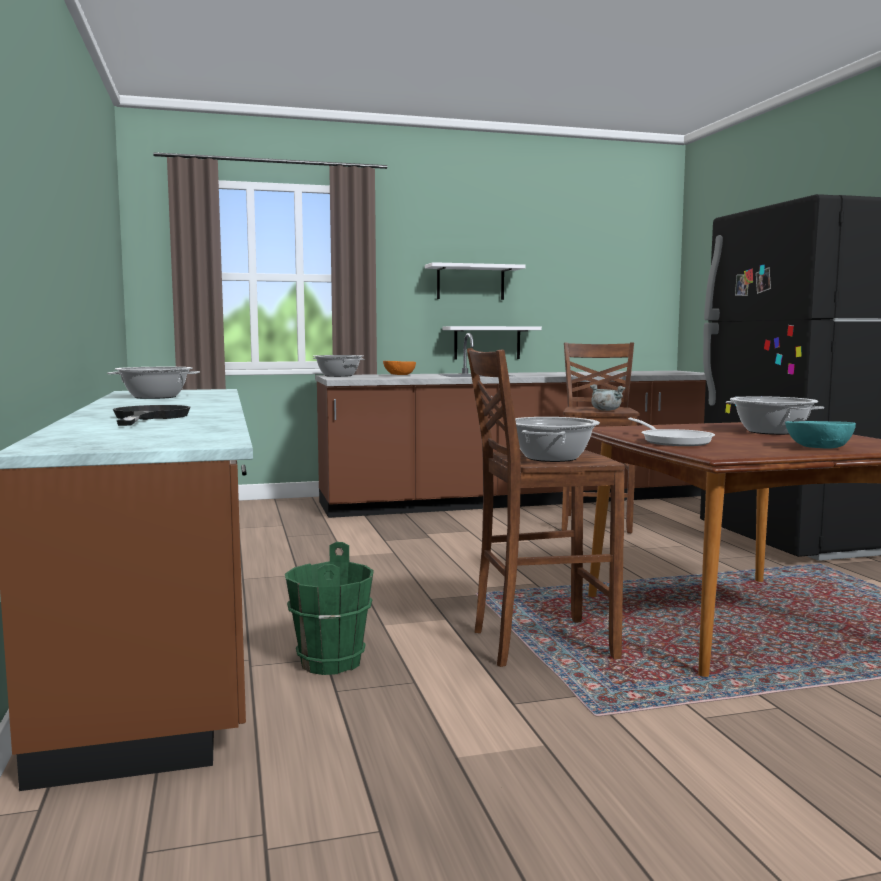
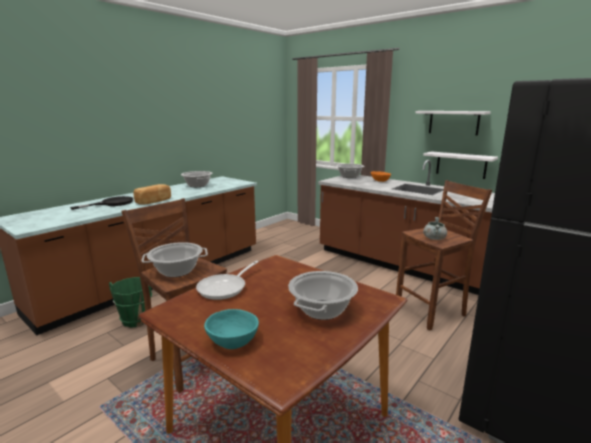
camera: 55 degrees right, 10 degrees up
(217, 409) = (154, 201): none -> bread

